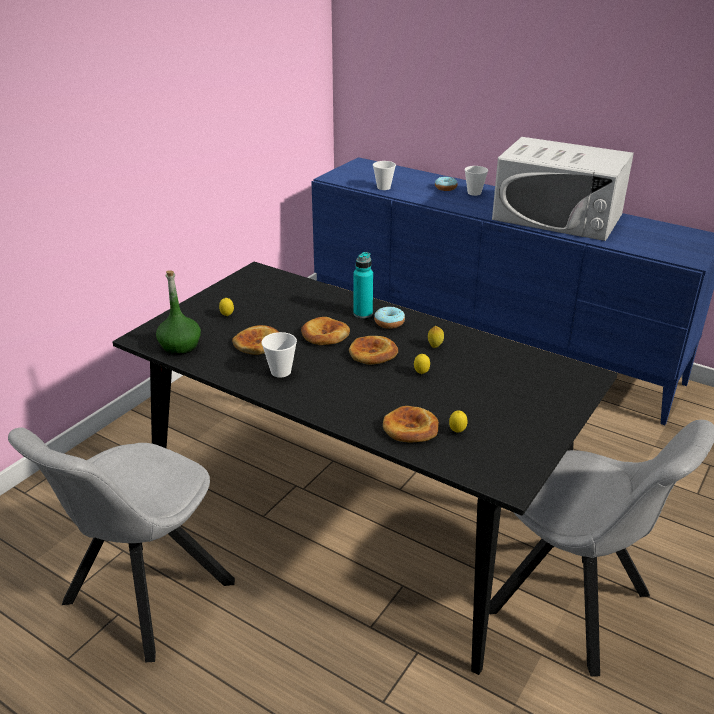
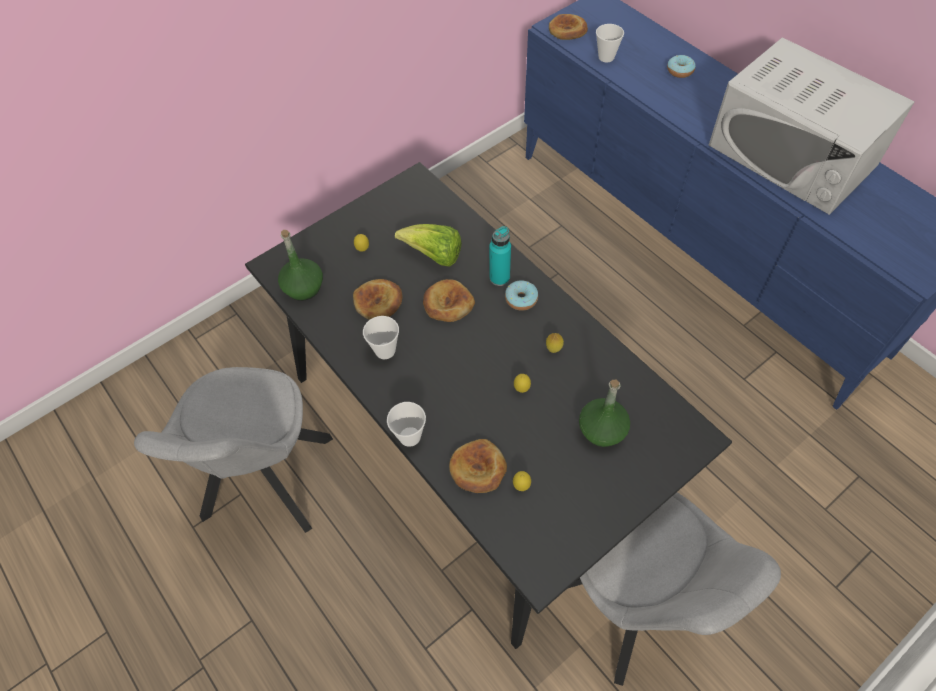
camera: 20 degrees right, 25 degrees up
(146, 595) = (267, 481): grey chair -> grey chair turned 45 degrees counterclockwise
(296, 310) = (434, 256): none -> lettuce
(372, 353) = (485, 345): bread -> bread (567, 30)
(474, 193) = (710, 87): cup -> cup (410, 436)
(506, 385) = (602, 430): none -> green bottle

